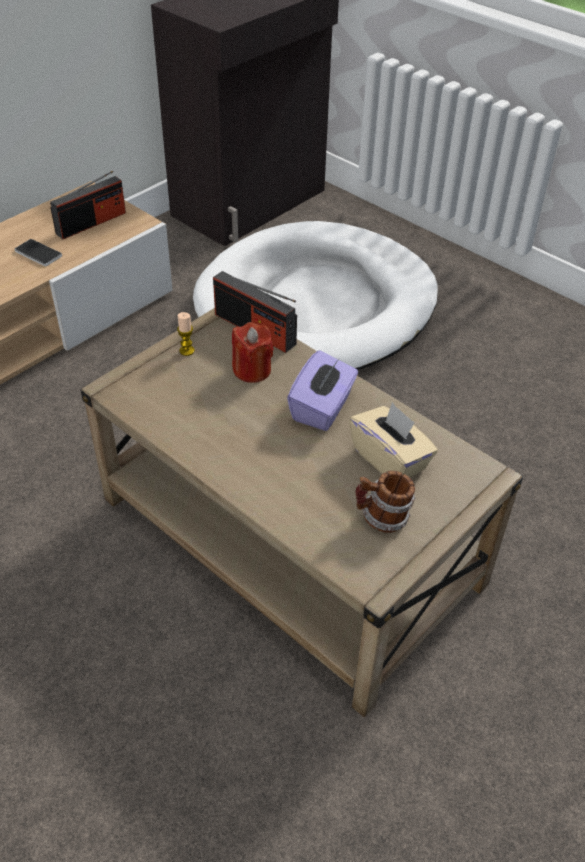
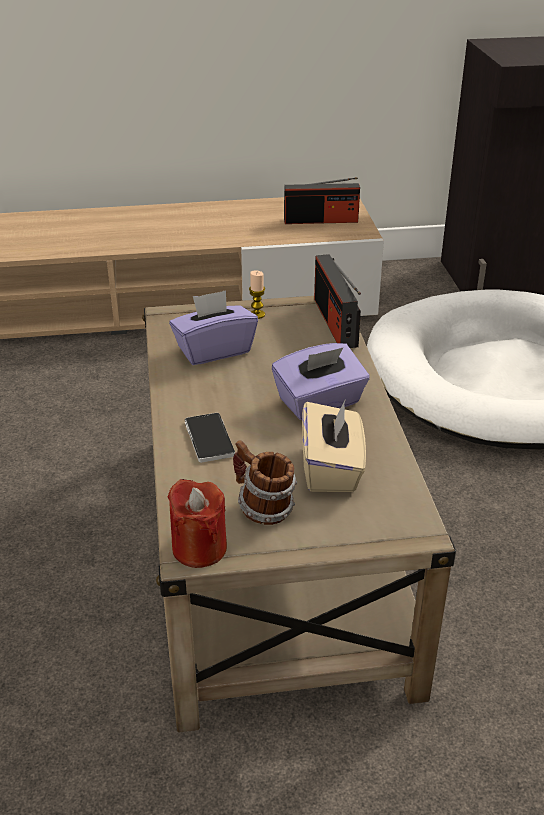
camera: 40 degrees right, 10 degrees down
(38, 254) = (254, 227): phone -> phone (209, 439)
(191, 402) = (214, 350): none -> purple tissue box
(252, 370) = (294, 349): red candle -> red candle (199, 548)

